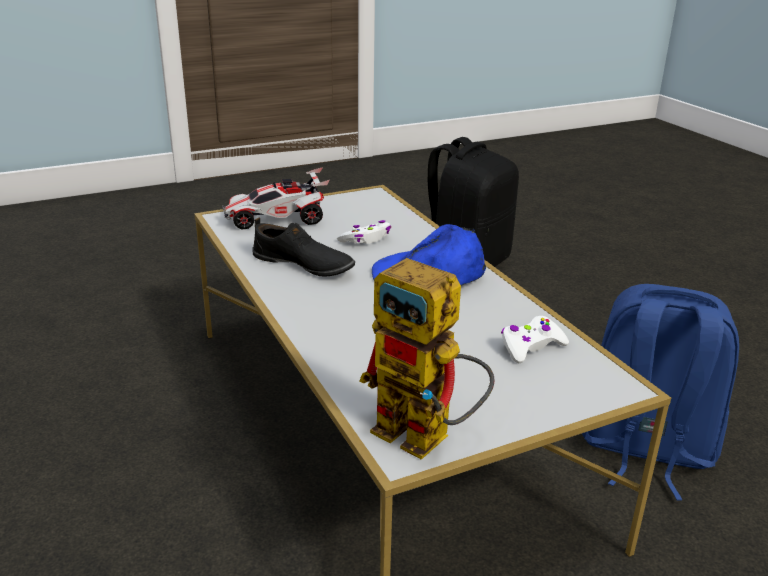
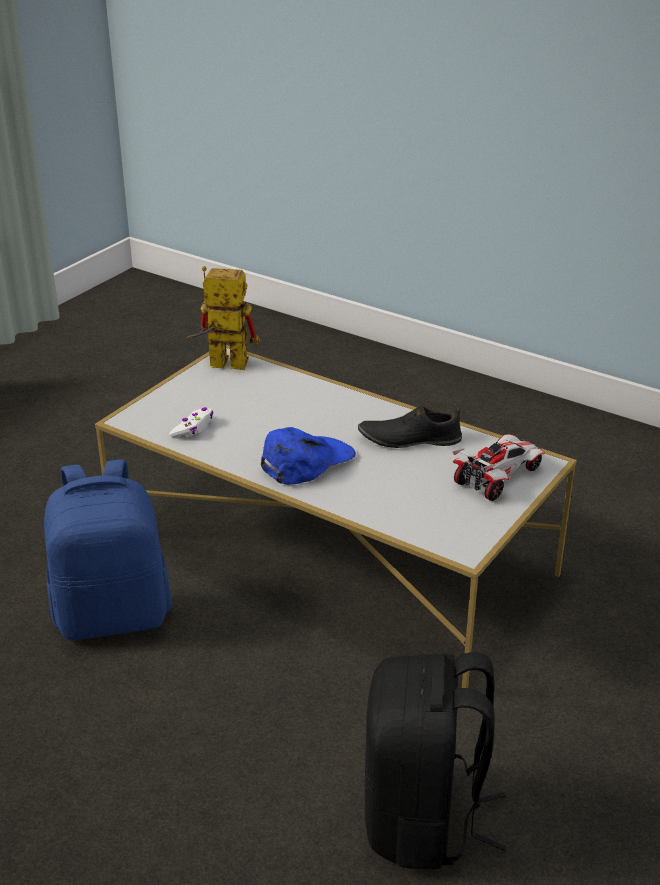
camera: 150 degrees right, 5 degrees up
(366, 239) = (395, 482): white game controller -> none

